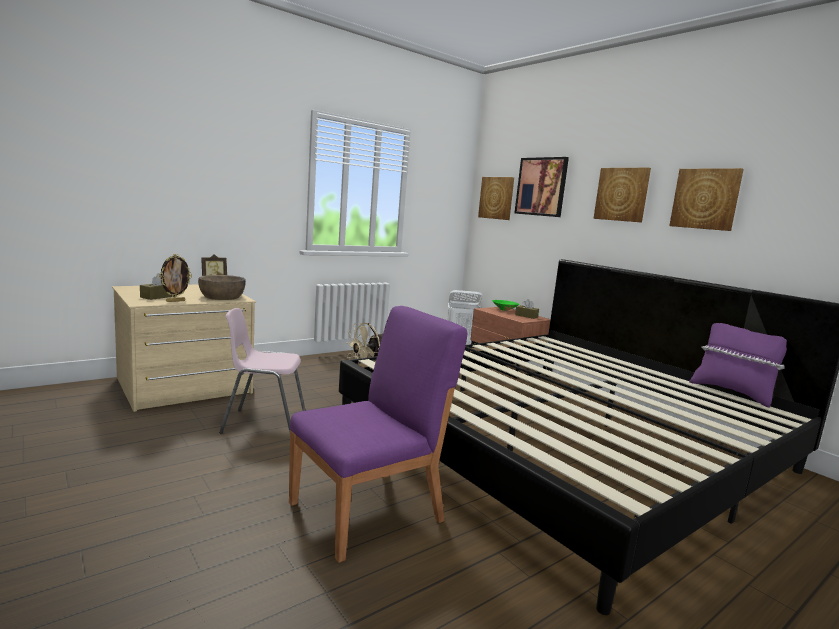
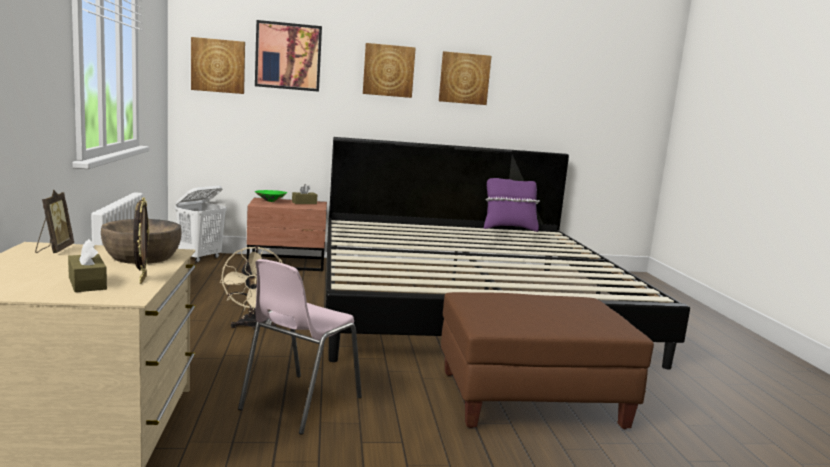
camera: 60 degrees left, 0 degrees up
(368, 511) = (530, 399): purple chair -> brown ottoman

